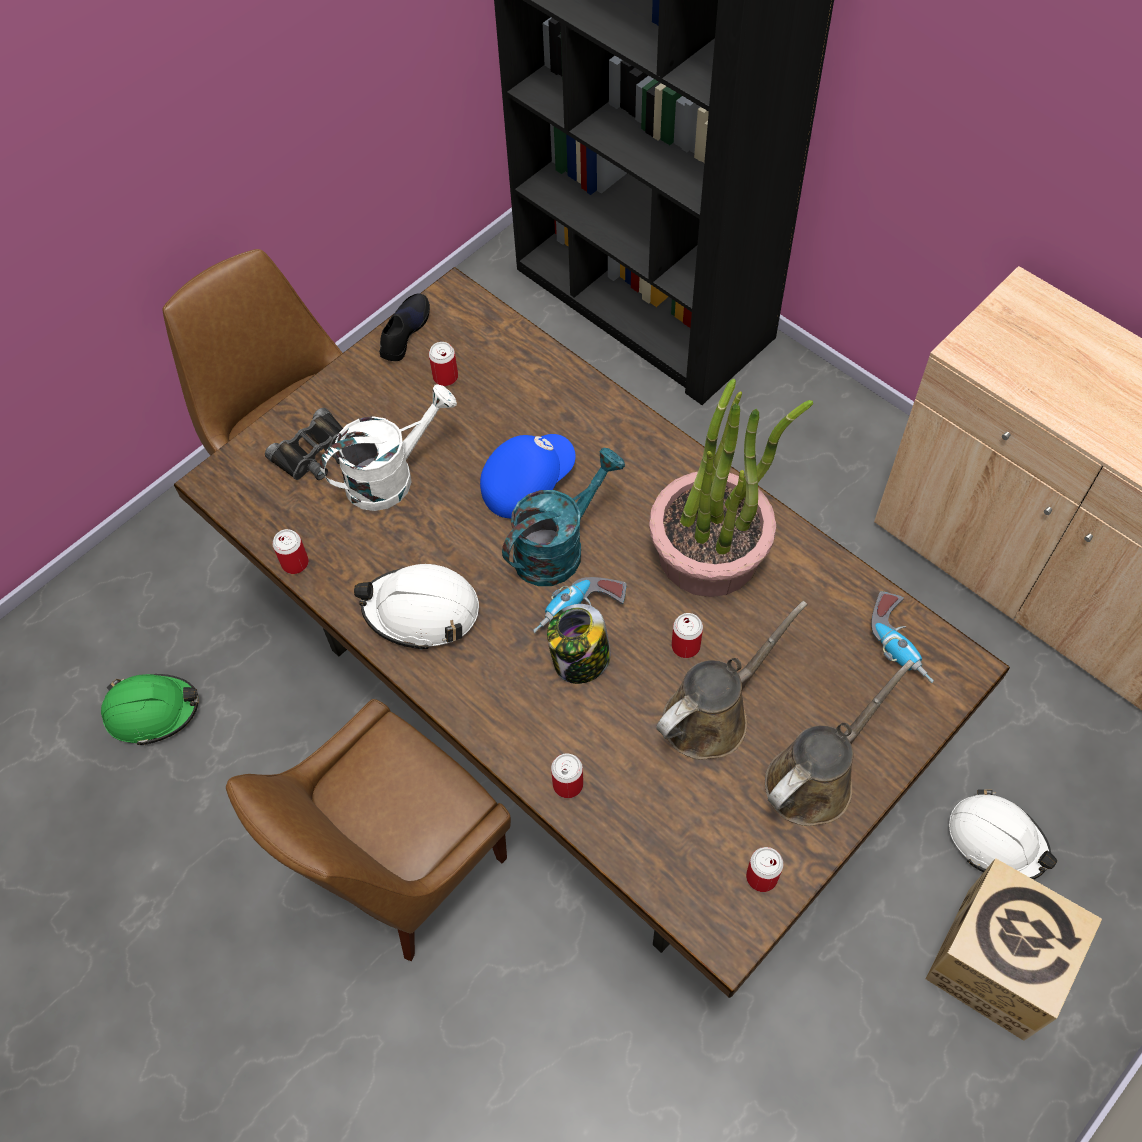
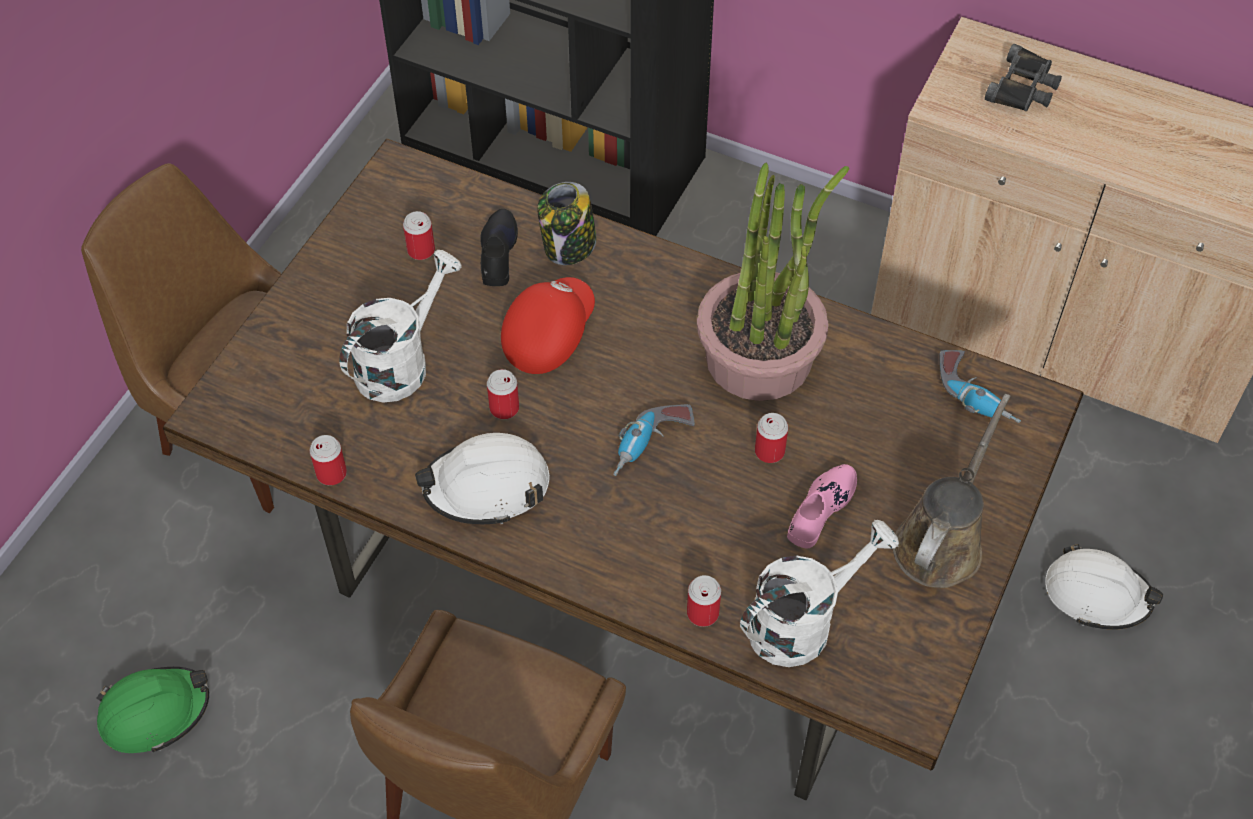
camera: 20 degrees left, 5 degrees down
(315, 453) = (309, 359): black binoculars -> black binoculars (1023, 87)
(404, 331) = (358, 215): black shoe -> black shoe (497, 253)
(526, 483) = (548, 335): blue cap -> red cap
(558, 547) = (604, 389): turquoise watering can -> none
(580, 660) = (670, 492): jar -> jar (569, 246)
(656, 819) = (802, 622): none -> white watering can
(712, 715) = (820, 509): brown watering can -> pink shoe
(761, 877) = (924, 646): can -> can (504, 408)
(995, 963) = (1136, 711): cardboard box -> none

